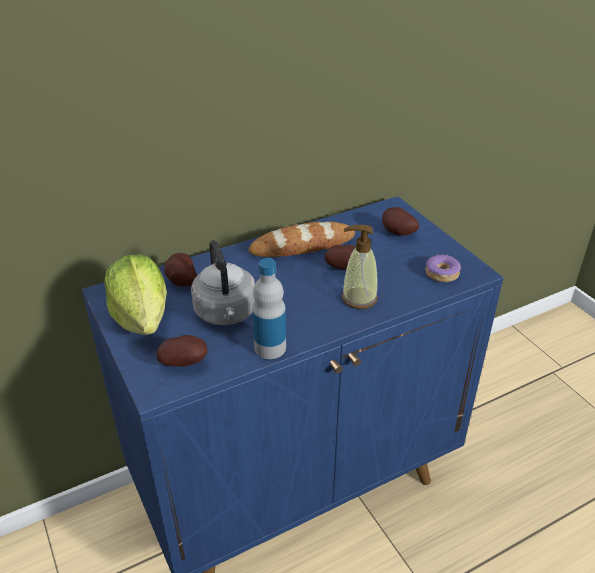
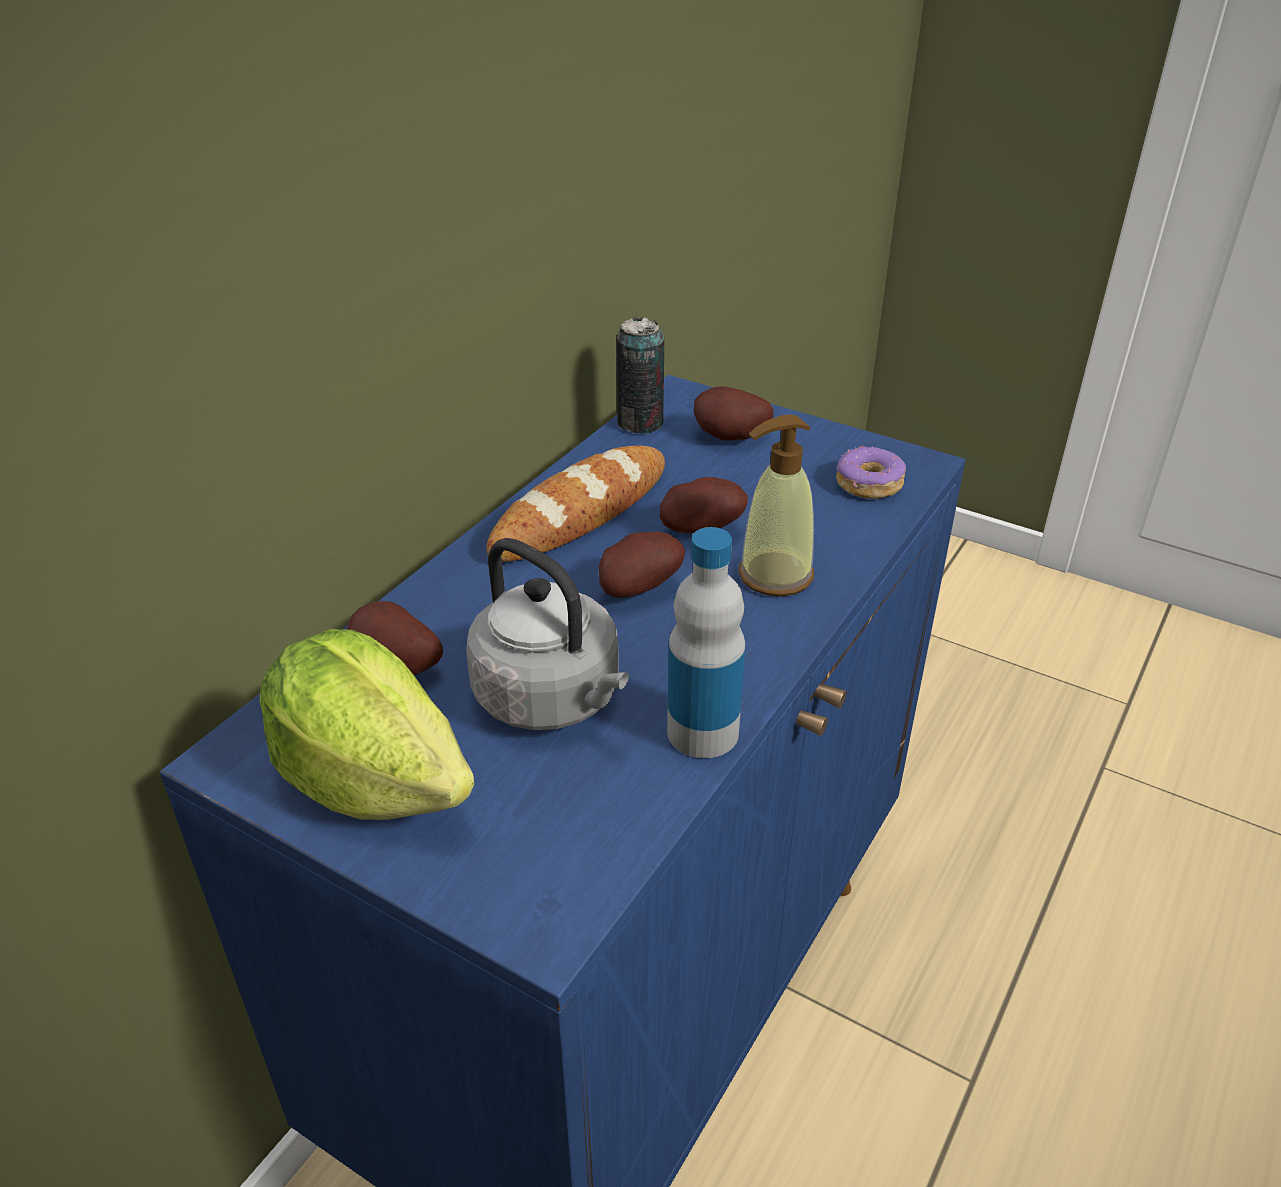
camera: 30 degrees left, 0 degrees up
(184, 362) = (557, 836): potato -> potato (637, 588)
(363, 214) = (640, 423): none -> can

